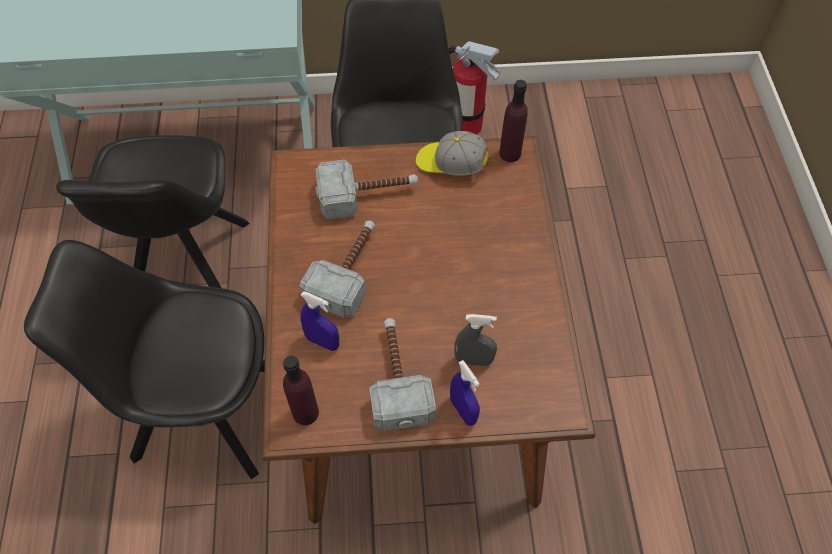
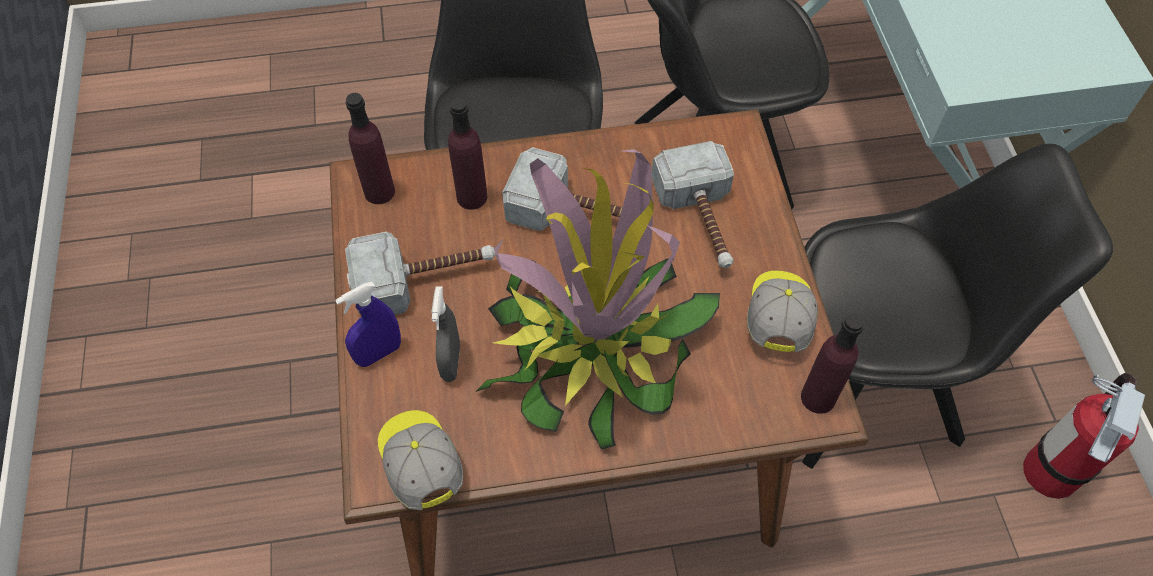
camera: 85 degrees right, 0 degrees up
(322, 342) = (472, 197): blue spray bottle -> purple bottle
(470, 271) = (591, 352): none -> potted plant
(554, 382) = (420, 463): none -> cap

